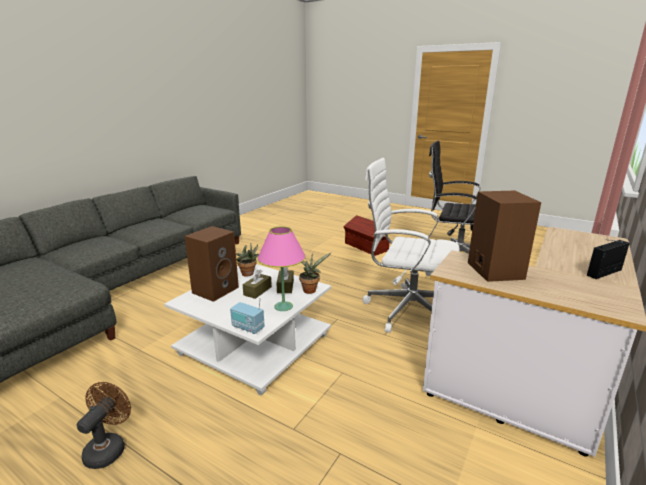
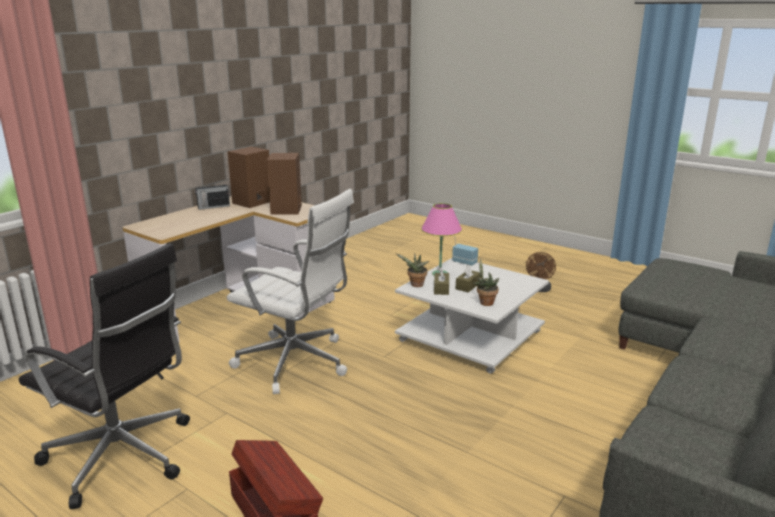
camera: 175 degrees left, 0 degrees up
(215, 289) = (510, 289): brown speaker -> brown speaker (252, 202)

